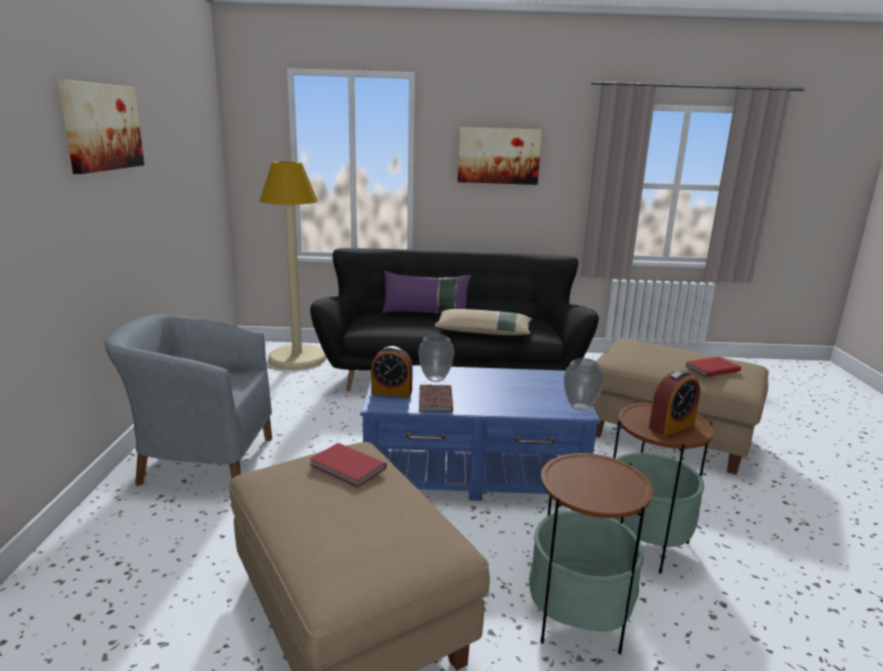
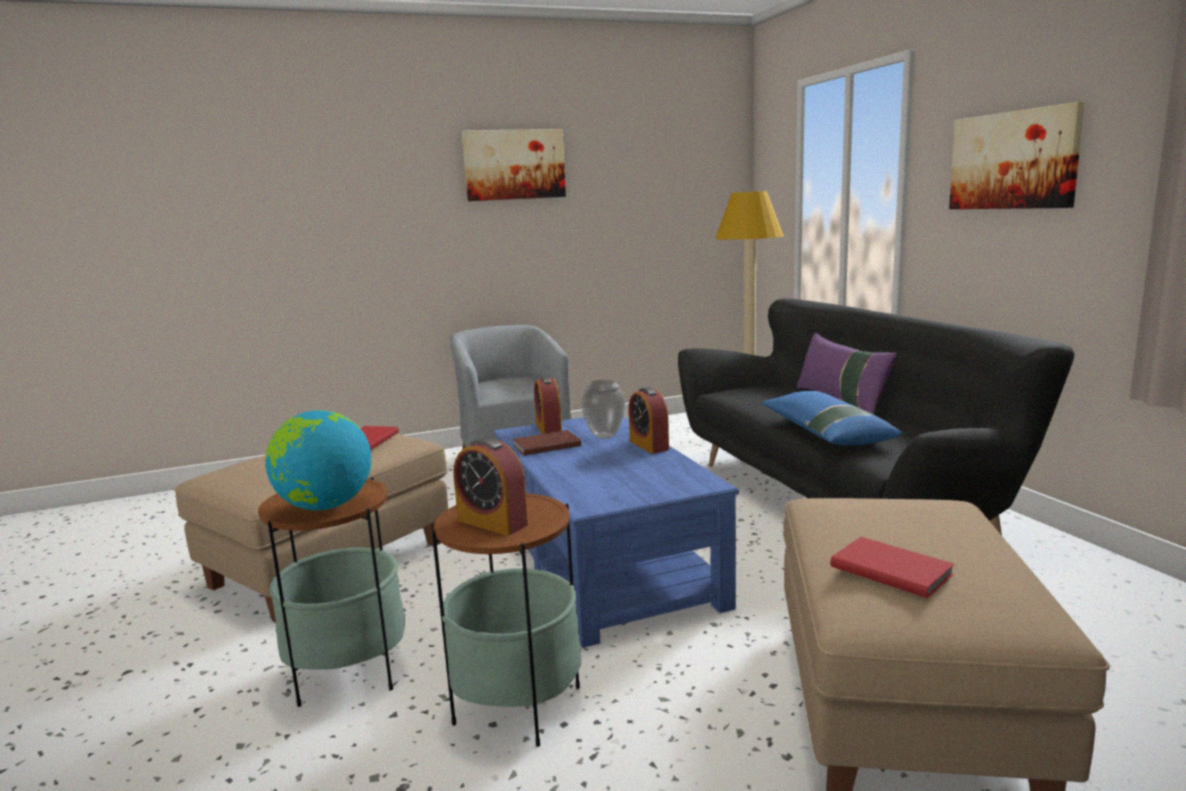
camera: 70 degrees right, 5 degrees down
(473, 372) = (649, 445): none -> alarm clock
(483, 332) = (825, 432): beige pillow -> blue pillow
(579, 407) = (601, 505): vase -> none
(616, 480) = (325, 506): none -> globe

